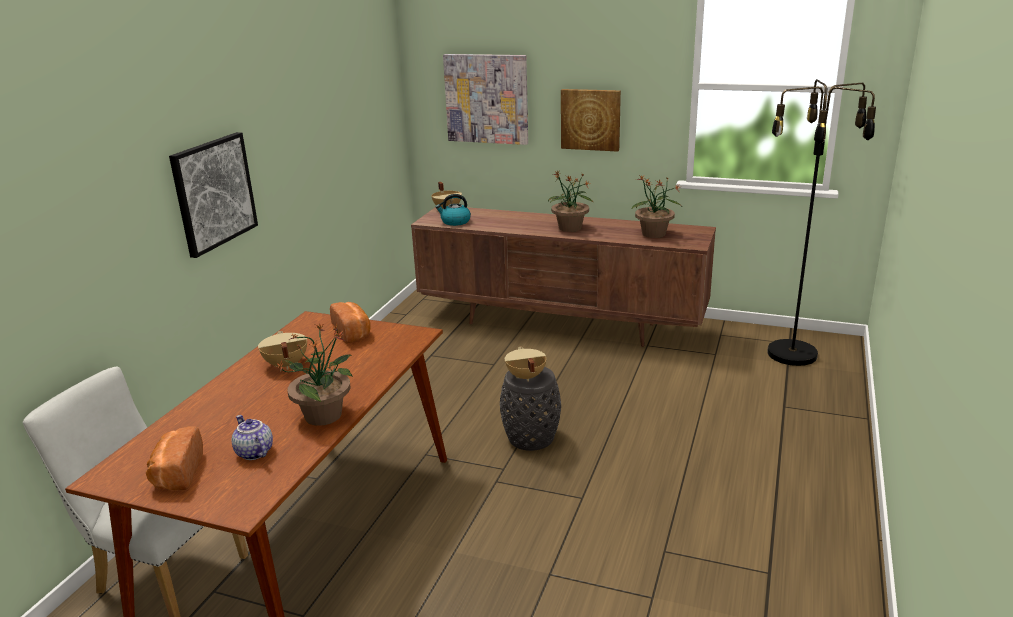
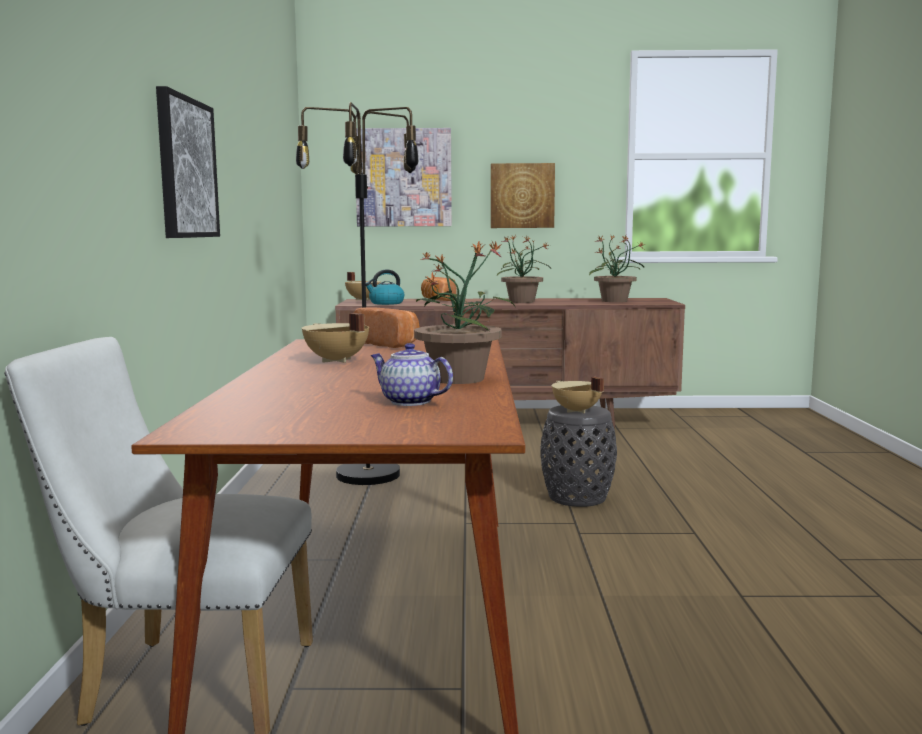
camera: 20 degrees left, 15 degrees down
(176, 474) = (316, 421): bread -> bread (436, 300)
(792, 355) = (764, 422): floor lamp -> floor lamp (369, 475)

